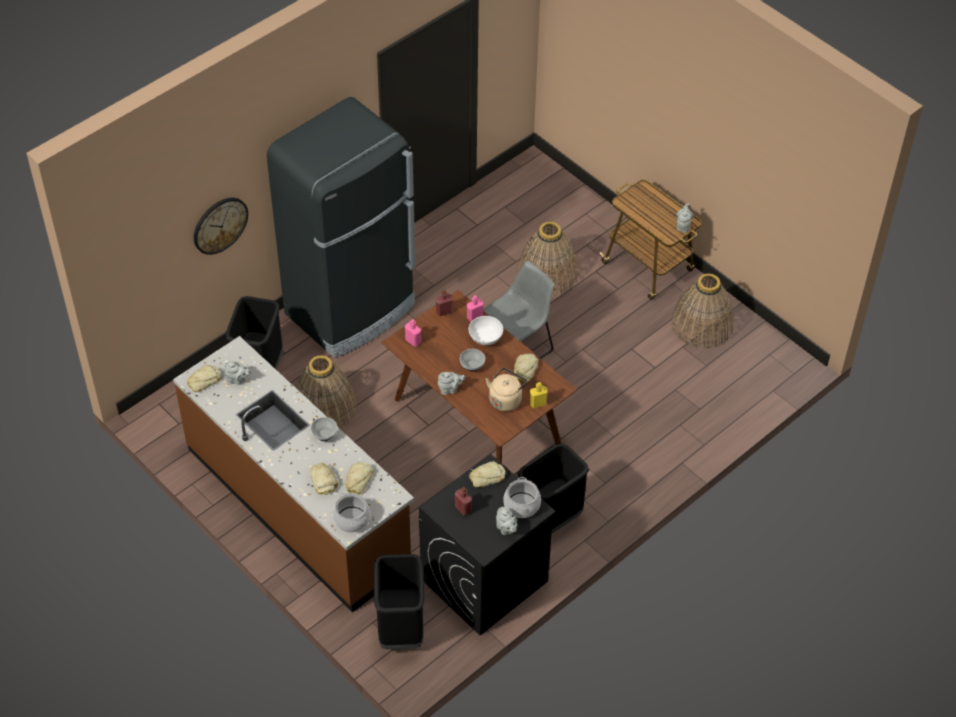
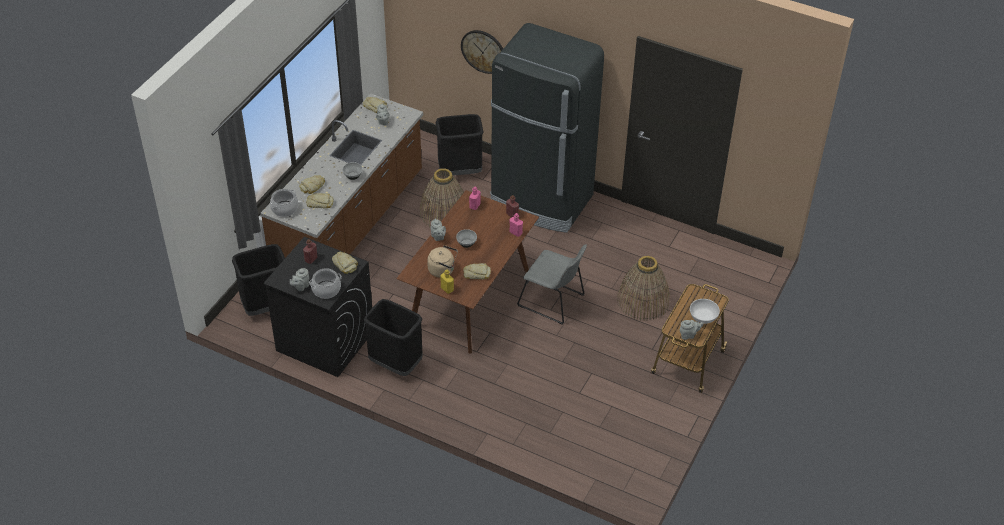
camera: 70 degrees right, 5 degrees down
(485, 338) = (497, 244): white bowl -> white bowl (703, 318)
(701, 325) = (643, 413): basket -> none

